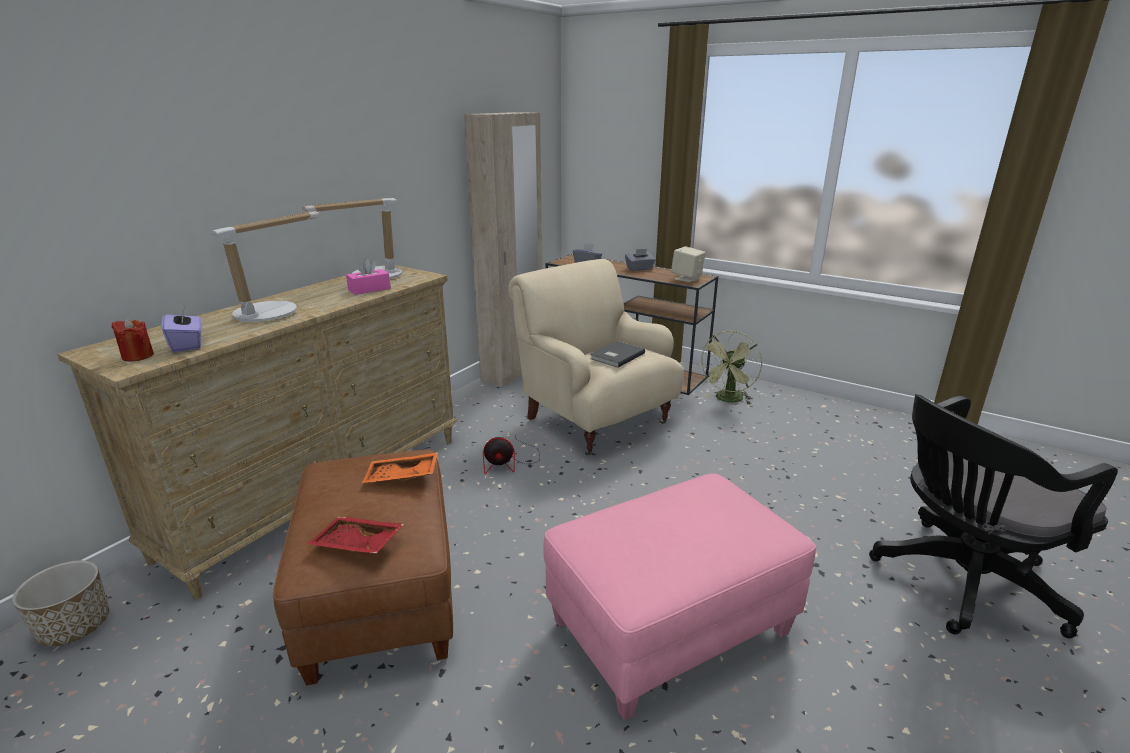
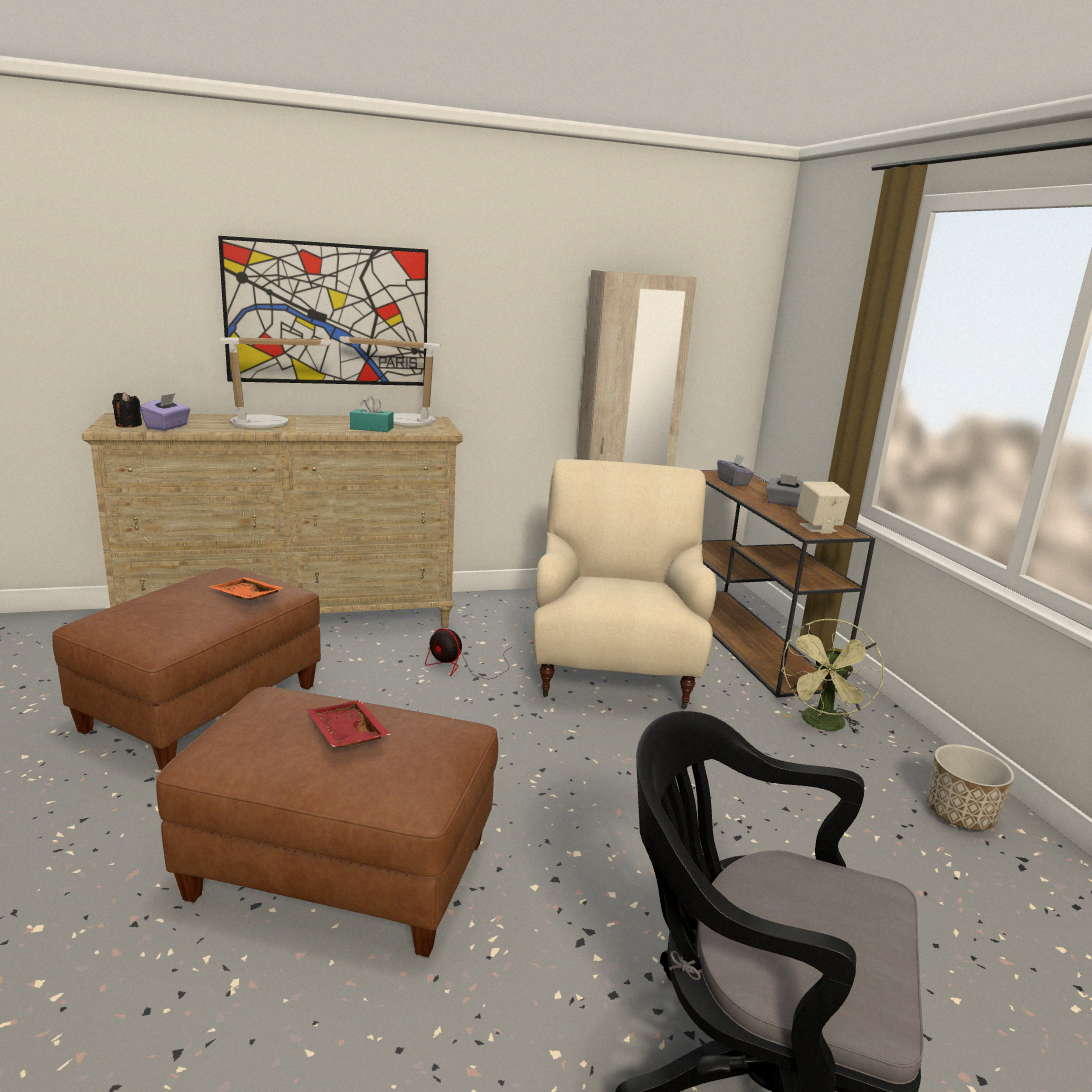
camera: 40 degrees right, 5 degrees down
(75, 626) = (53, 628): planter -> planter (960, 814)
(138, 356) = (128, 425): red candle -> black candle
(274, 186) = (328, 314): none -> picture
(356, 545) = (132, 622): red tray -> red tray (345, 735)
(369, 289) = (371, 428): pink tissue box -> turquoise tissue box
(616, 356) = (618, 586): grey book -> none
(670, 627) = (343, 871): pink ottoman -> brown ottoman
(728, 400) = (822, 725): green fan -> green fan turned 45 degrees counterclockwise

